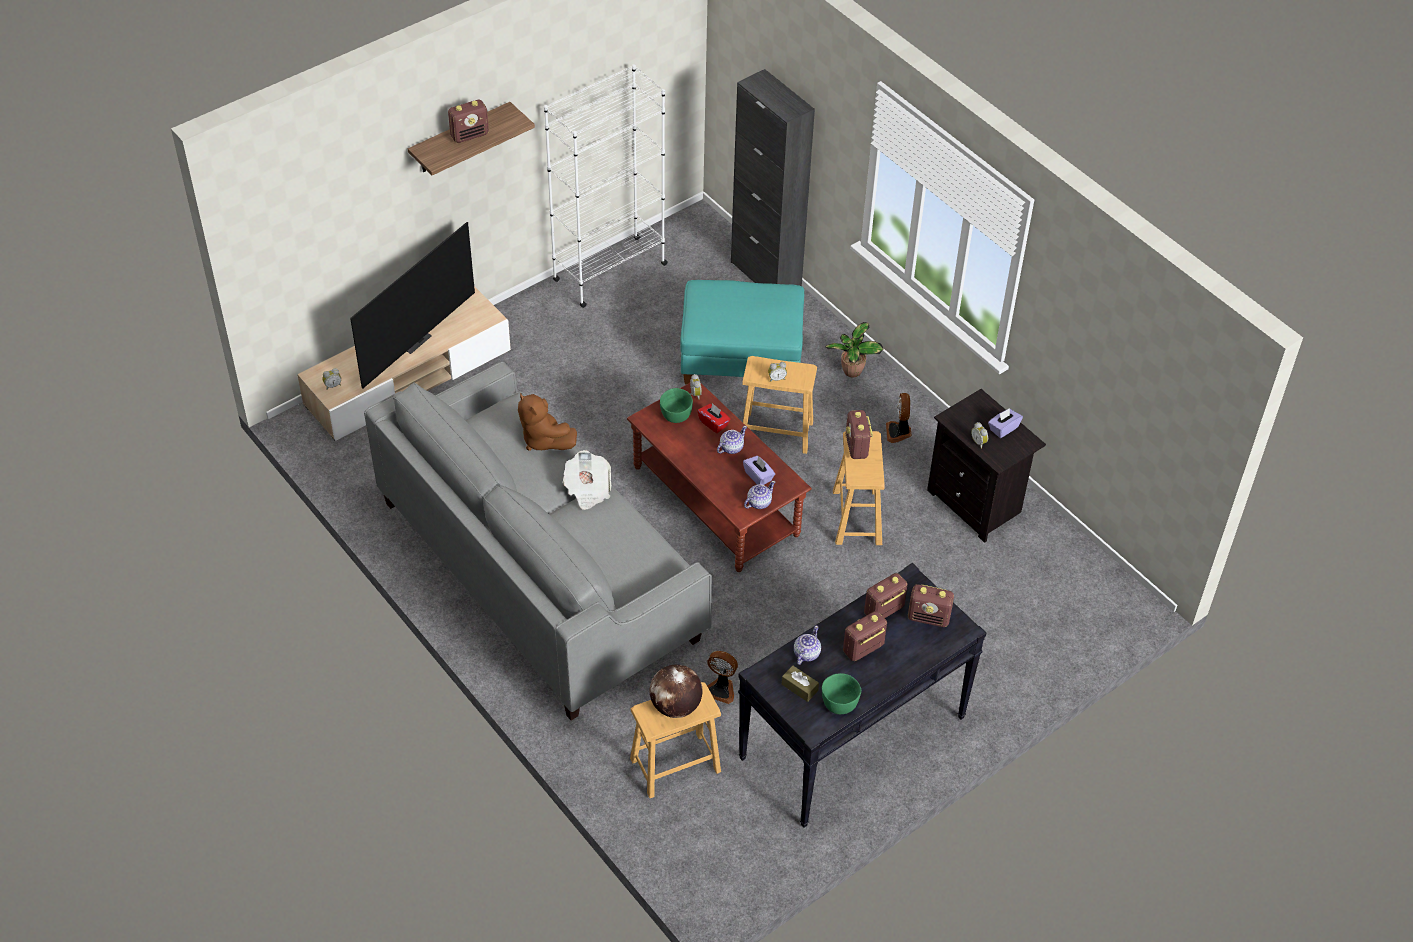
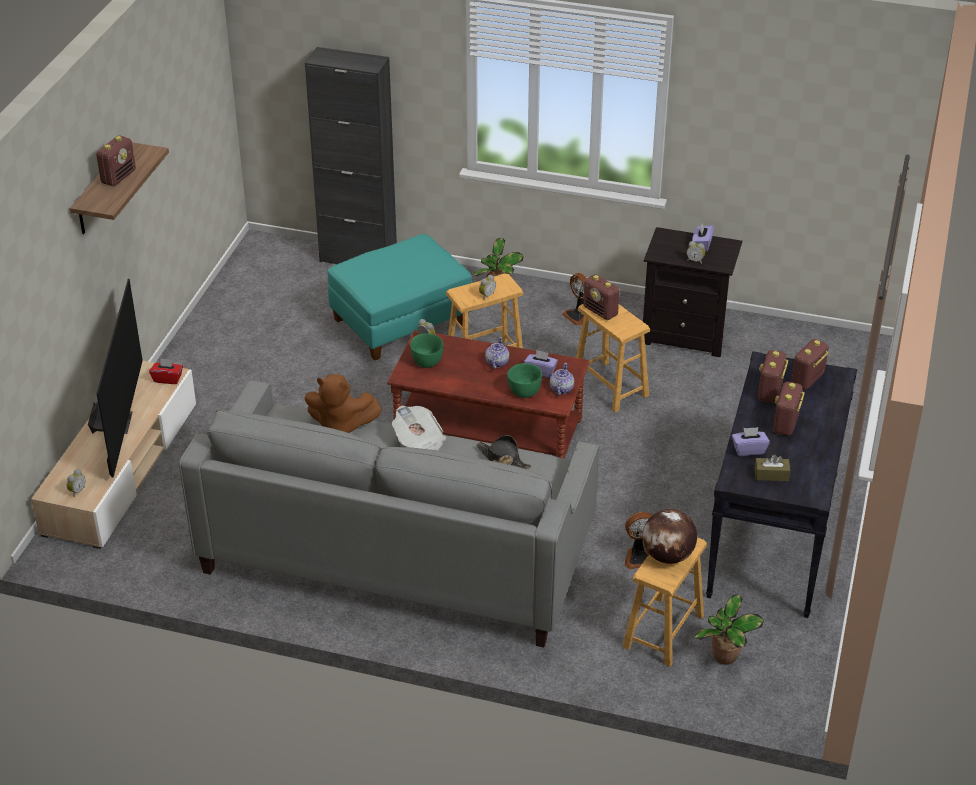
camera: 35 degrees left, 10 degrees down
(609, 272) = (223, 312): white bookcase -> none
(635, 542) = (503, 459): none -> black hat
(700, 818) = (725, 658): none -> potted plant
(713, 423) = (464, 353): red tissue box -> red tissue box (167, 379)
(806, 654) = (749, 450): teapot -> purple tissue box
(839, 703) = (812, 469): green bowl -> green bowl (524, 391)
(929, 618) = (807, 380): radio -> radio turned 150 degrees clockwise

